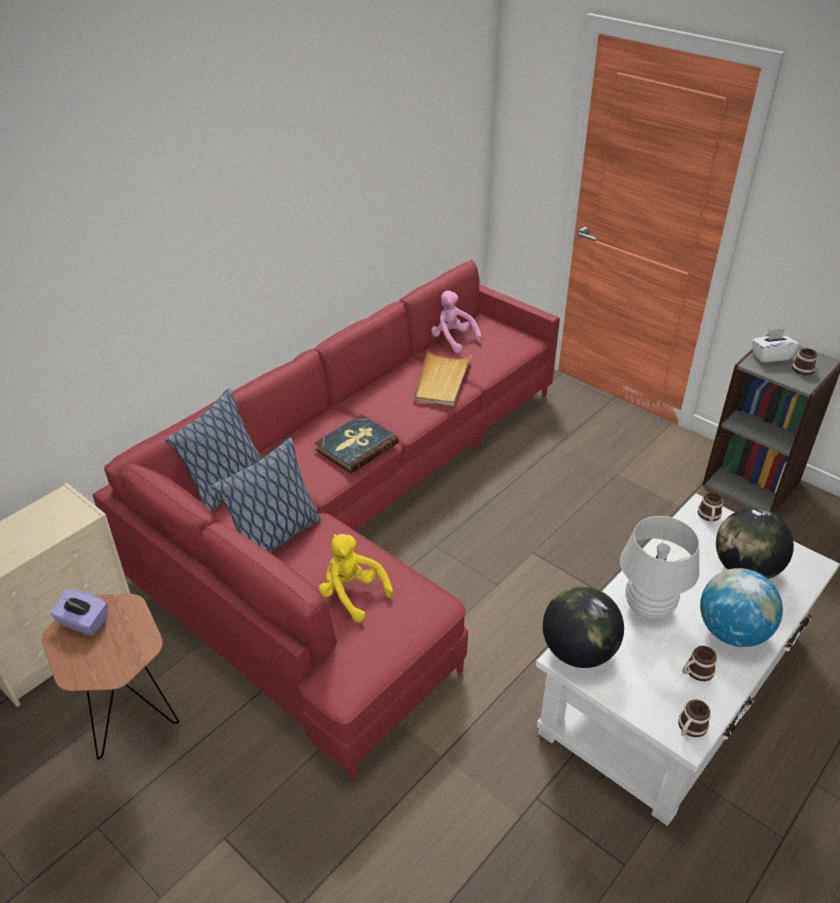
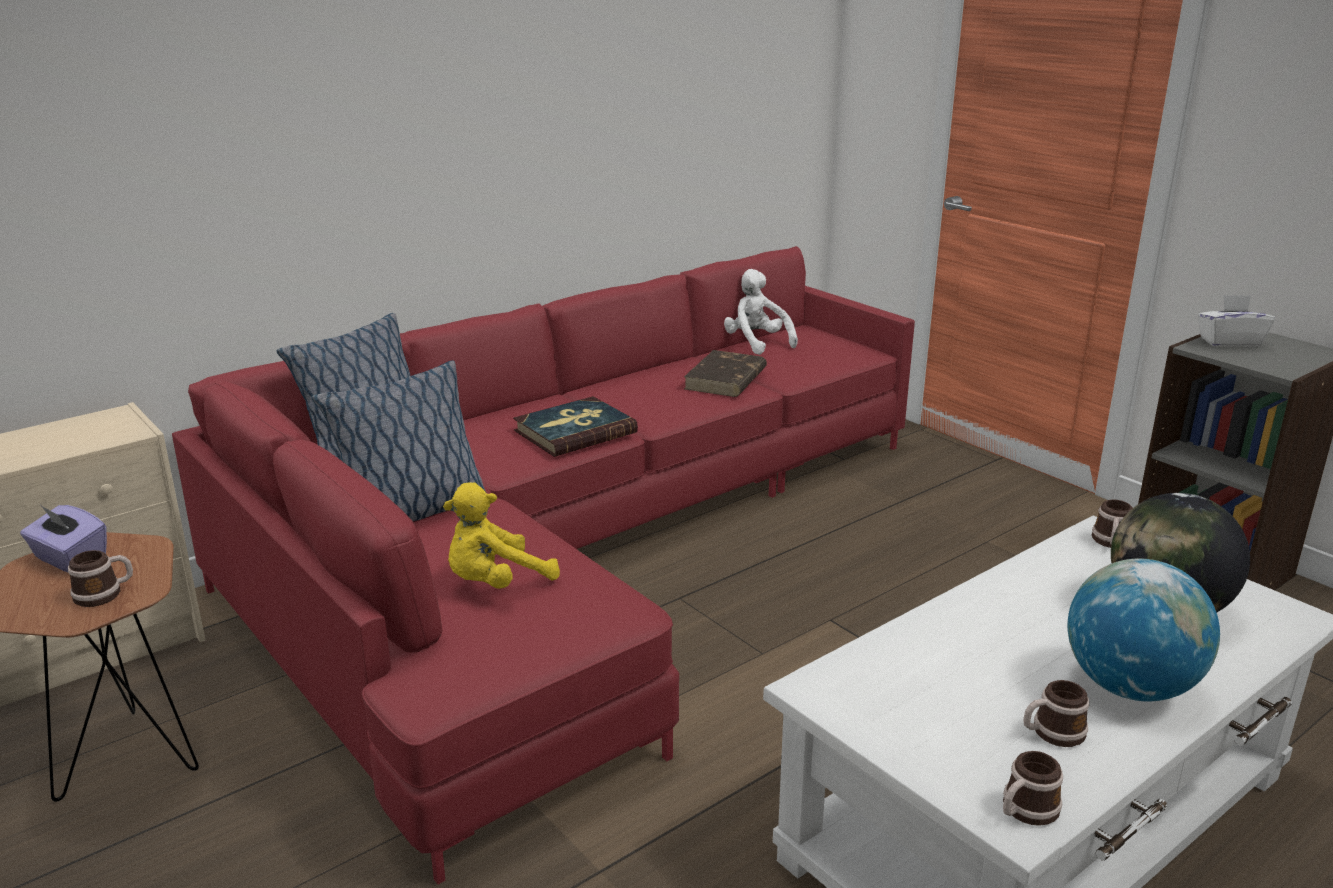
camera: 10 degrees right, 15 degrees down
(352, 594) = (495, 583): yellow plush toy -> yellow plush toy turned 90 degrees counterclockwise
(441, 381) = (725, 379): beige tray -> brown book
(452, 340) = (756, 343): pink plush toy -> white plush toy
(578, 651) = (841, 683): globe -> none
(649, 608) = (982, 641): white table lamp -> none
(804, 368) = (1285, 356): mug -> mug (105, 594)

